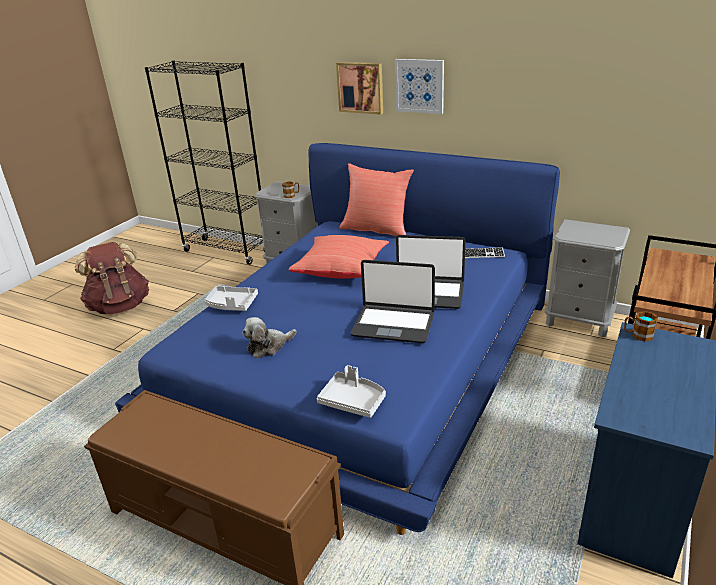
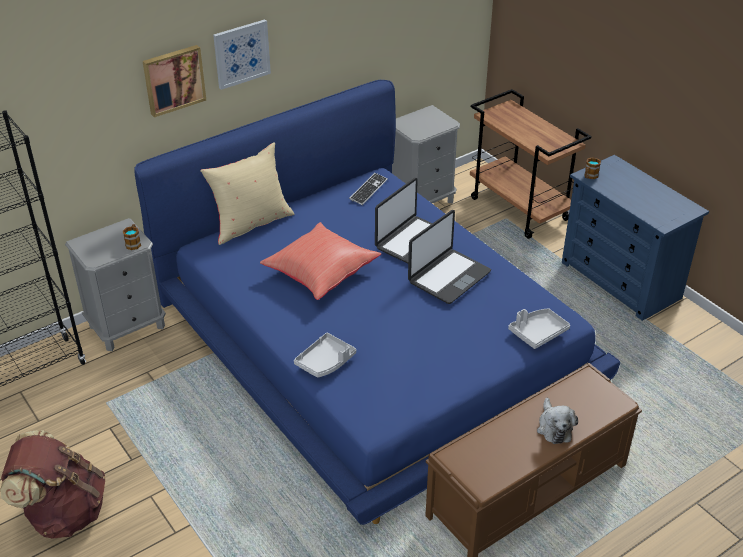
camera: 65 degrees left, 10 degrees up
(268, 346) = (424, 357): plush toy -> plush toy (554, 427)
(376, 230) = (251, 223): red pillow -> beige pillow

